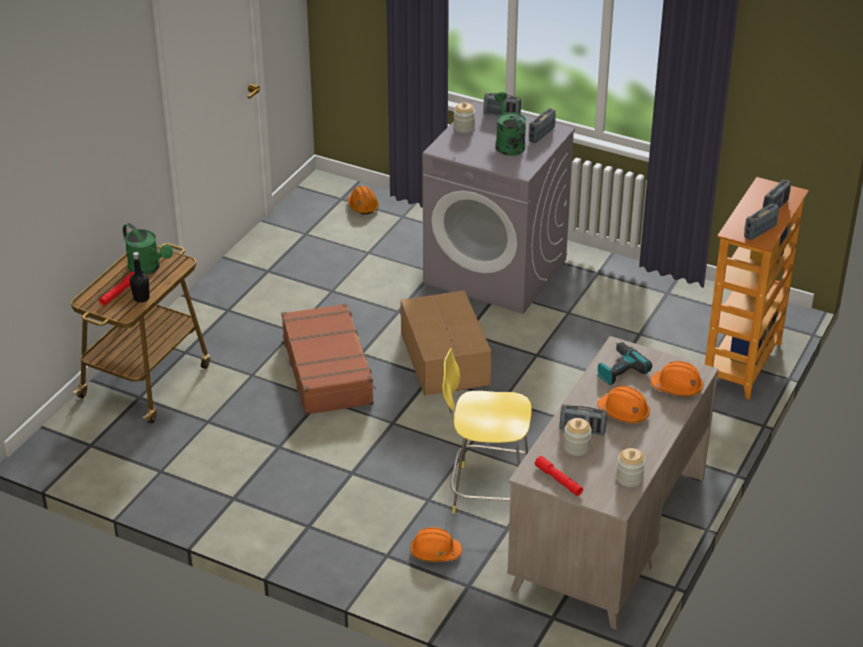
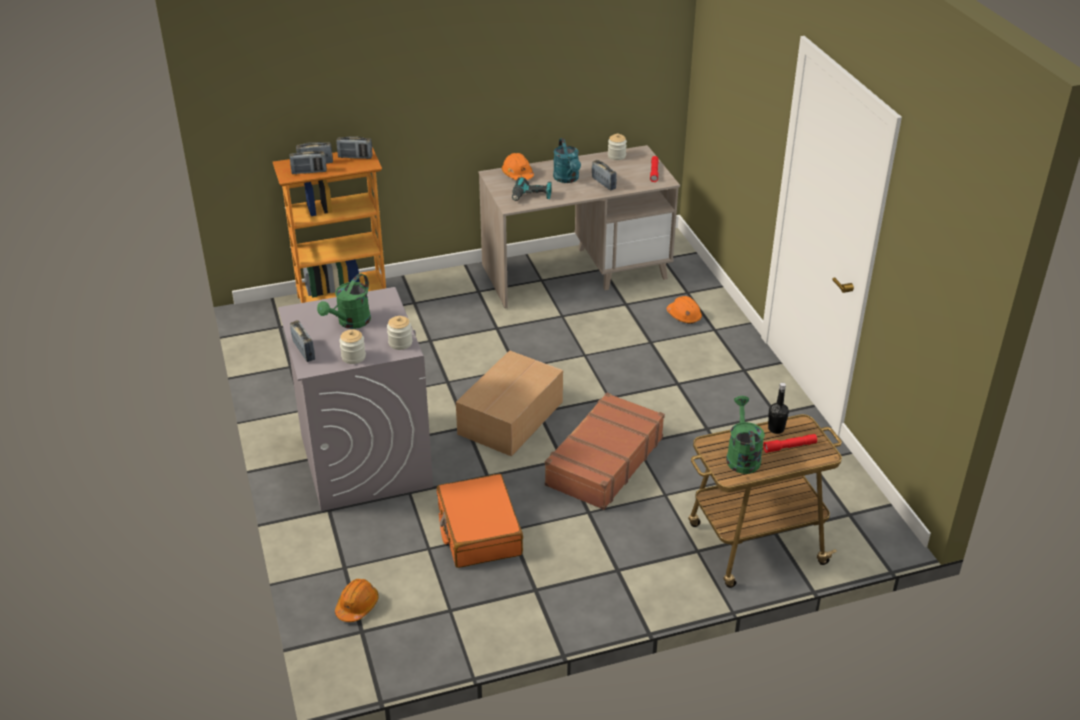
camera: 135 degrees left, 0 degrees up
(351, 278) = (479, 531): none -> orange suitcase
(487, 492) = (609, 326): yellow stool -> none
(541, 135) = (313, 315): radio -> radio (309, 172)
(576, 447) = (620, 178): jar -> jar (400, 343)
(624, 412) = (567, 179): orange hard hat -> turquoise watering can

